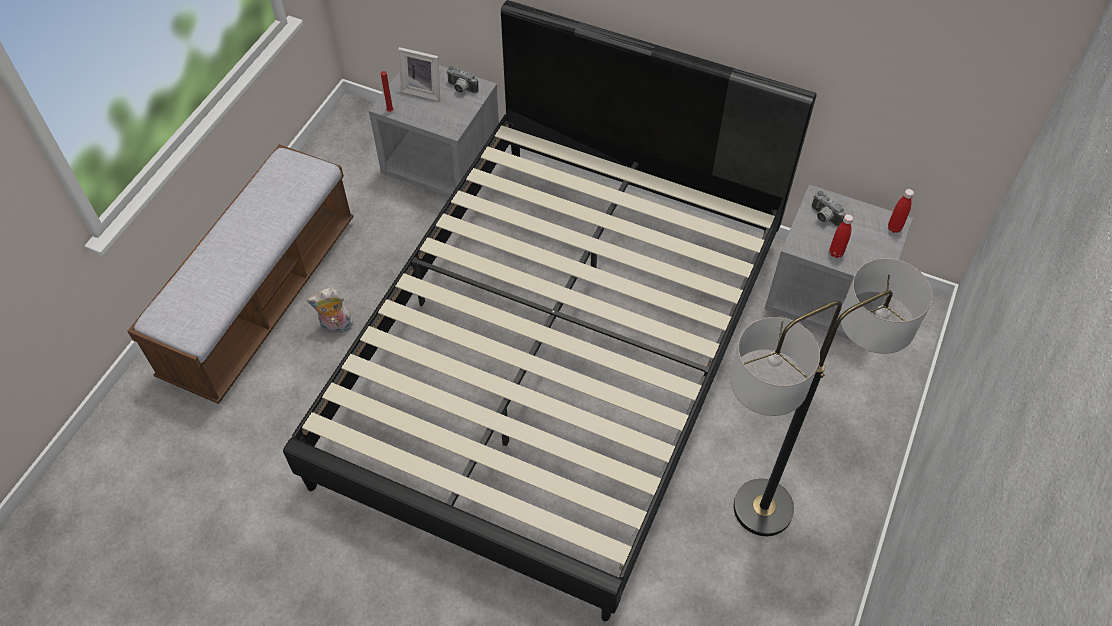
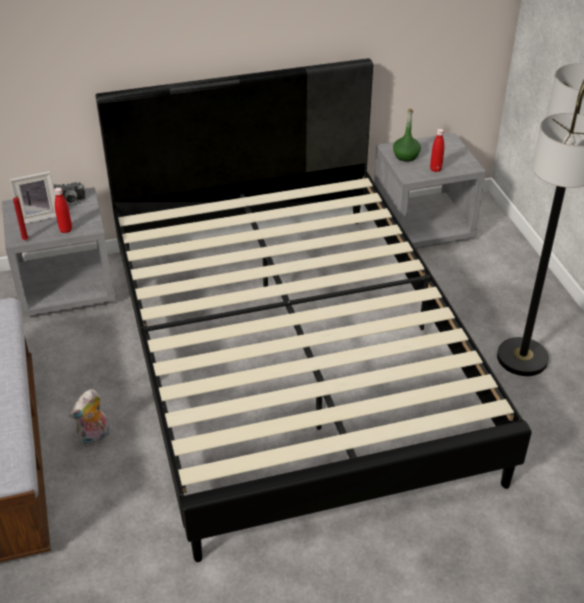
camera: 40 degrees left, 15 degrees down
(823, 217) = (406, 156): camera -> green bottle
(894, 228) = (451, 142): red bottle -> red bottle (66, 230)

